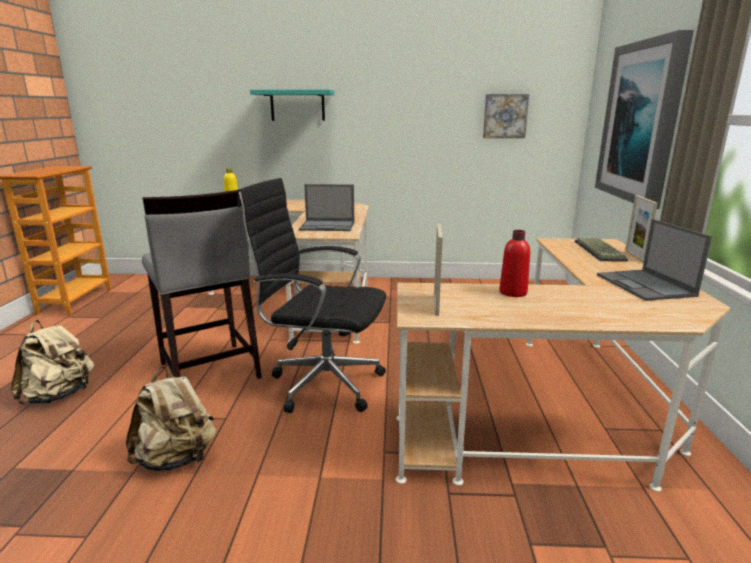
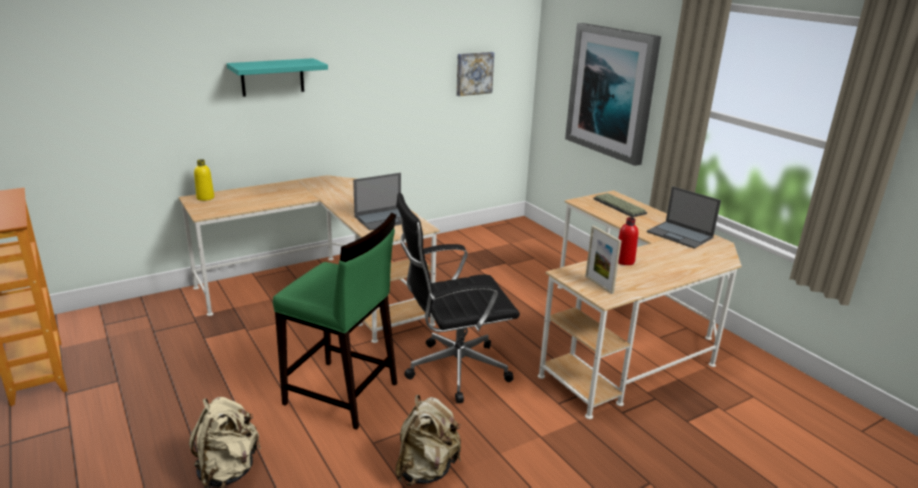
camera: 35 degrees left, 5 degrees up
(209, 371) = (342, 394): grey stool -> green stool
(635, 256) = (645, 207): picture frame -> none

